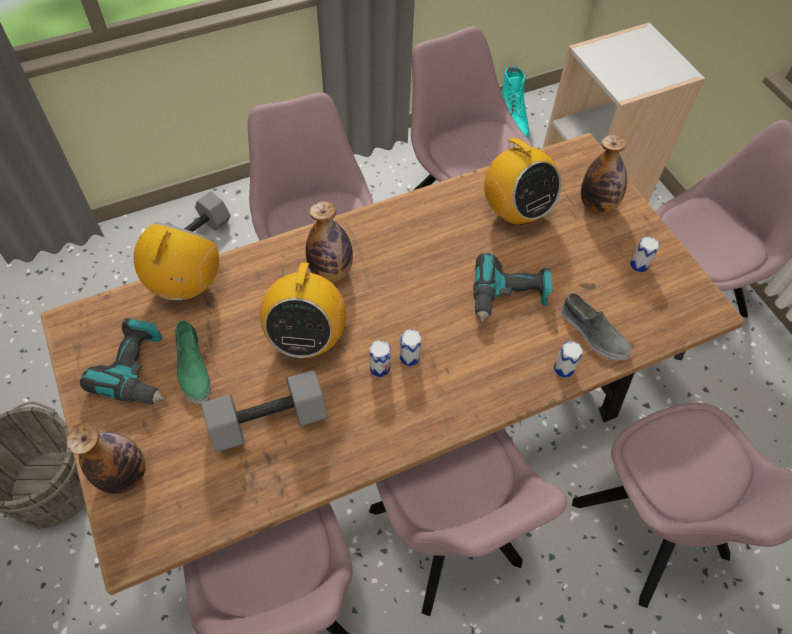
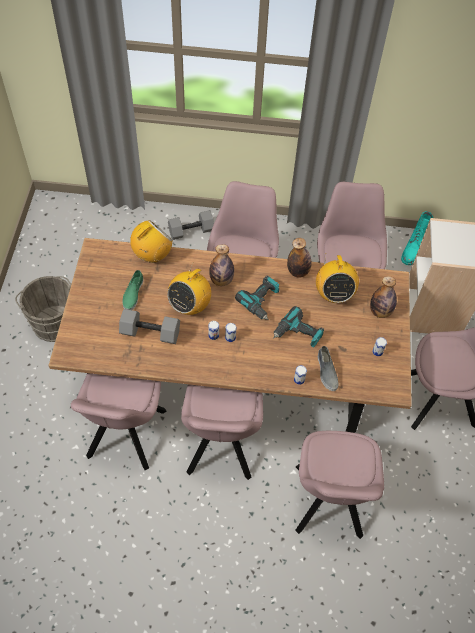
camera: 30 degrees right, 0 degrees up
(124, 475) = (79, 324): bottle -> bottle (298, 271)
(138, 370) = (110, 283): power drill -> power drill (261, 301)

